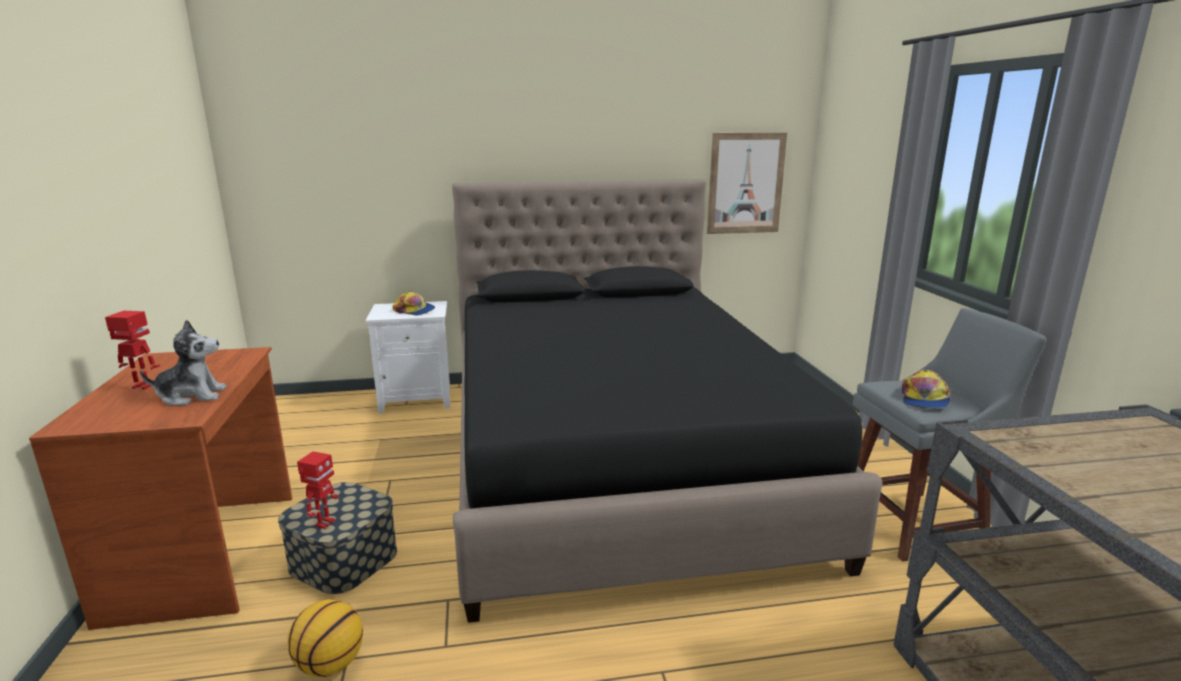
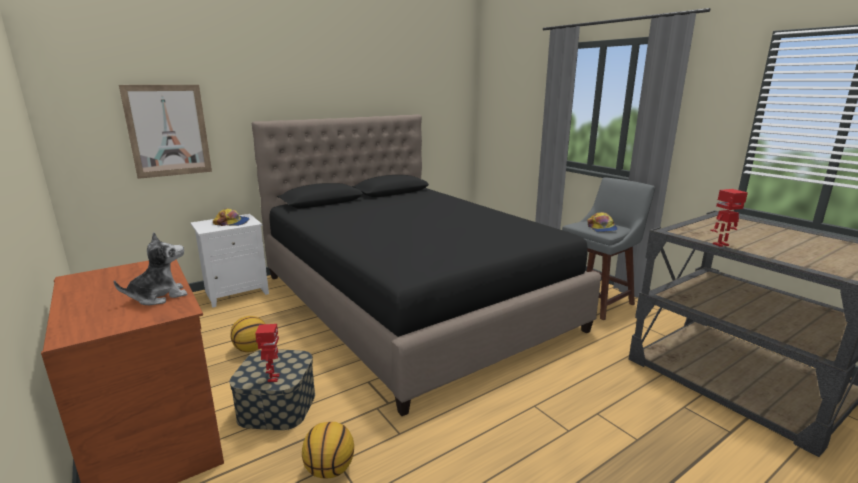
camera: 25 degrees left, 0 degrees up
(142, 386) = (98, 298): toy robot -> toy robot (721, 245)
(376, 476) = (251, 349): none -> basketball
(745, 183) = (440, 117): picture -> picture (168, 131)

